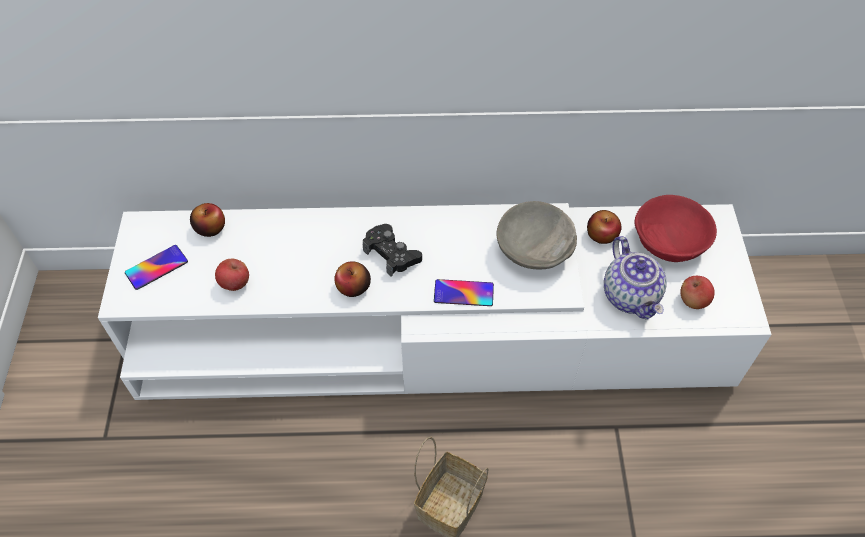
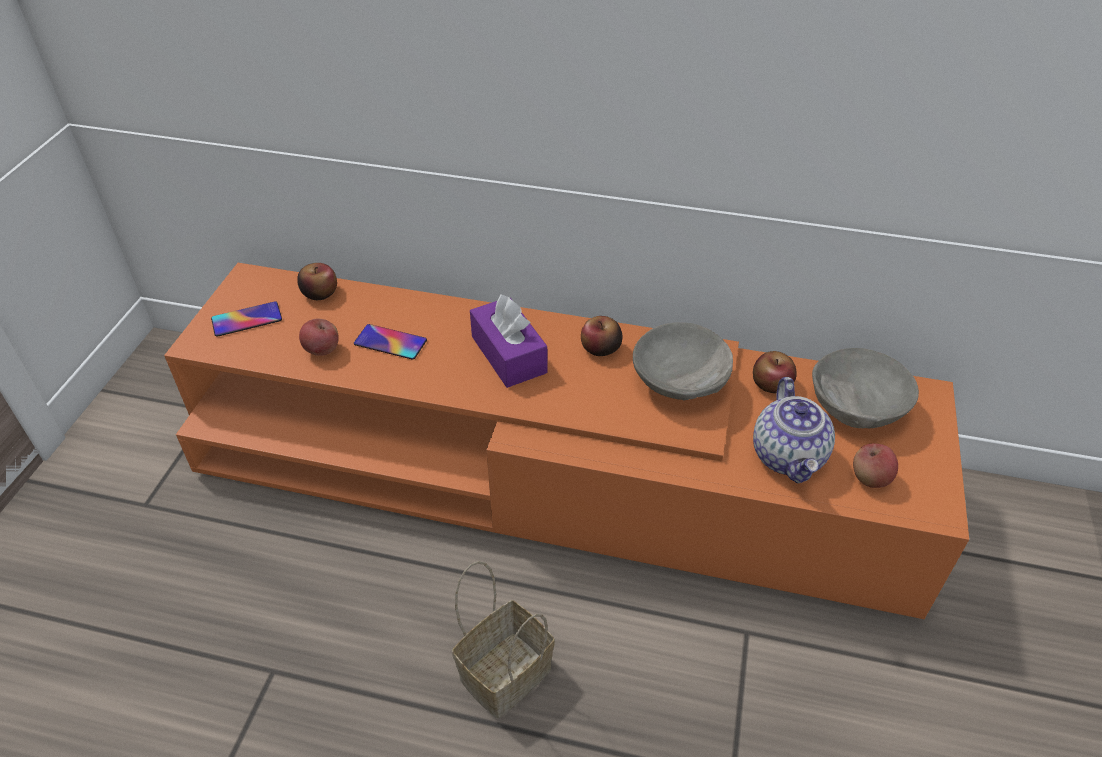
camera: 15 degrees right, 10 degrees down
(353, 287) = (451, 379): apple -> apple (600, 348)
(391, 254) = (508, 354): black game controller -> purple tissue box
(432, 331) = (551, 472): white tv stand -> orange tv stand
(463, 293) = (578, 410): phone -> phone (390, 342)
(670, 243) = (857, 408): red bowl -> grey bowl

